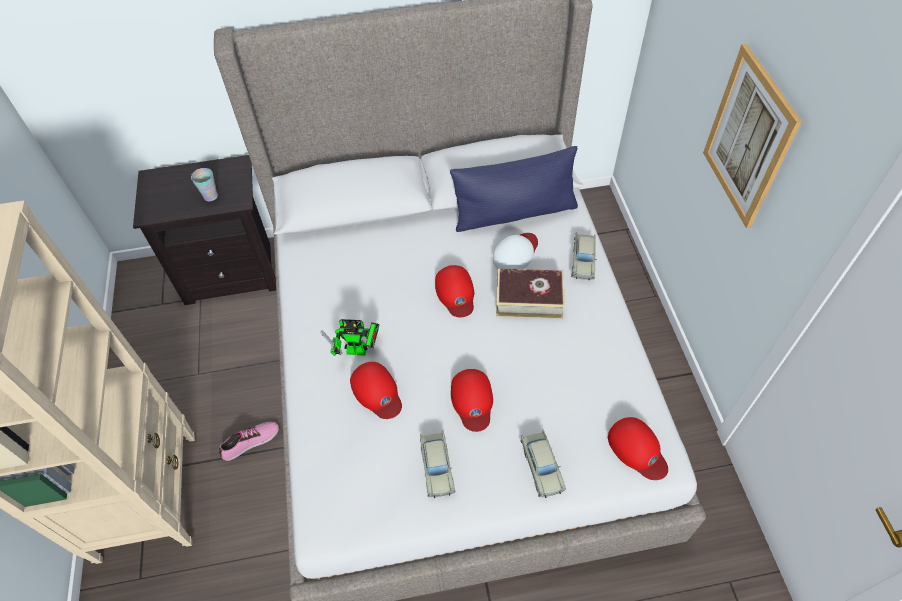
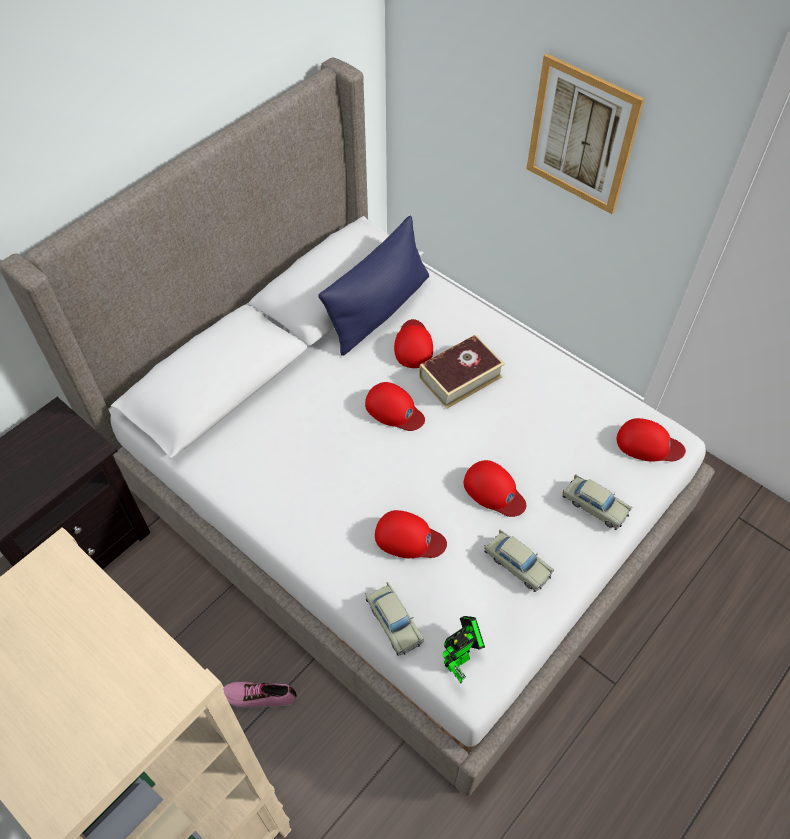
camera: 40 degrees left, 0 degrees up
(210, 196) = (54, 463): cup -> none
(251, 442) = (259, 695): shoe -> shoe turned 105 degrees counterclockwise
(360, 351) = (357, 514): toy robot -> toy robot (460, 658)
(516, 254) = (413, 345): white cap -> red cap
(583, 260) = (474, 318): beige toy car -> beige toy car (394, 622)

